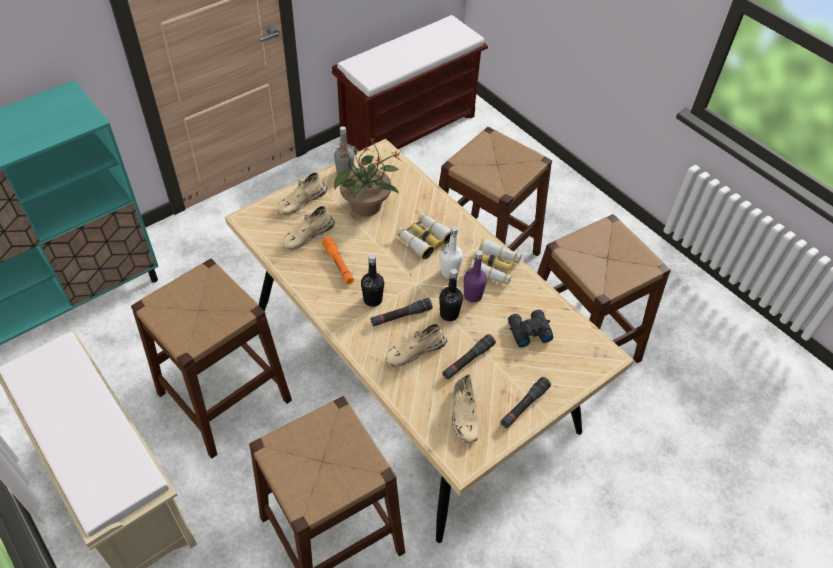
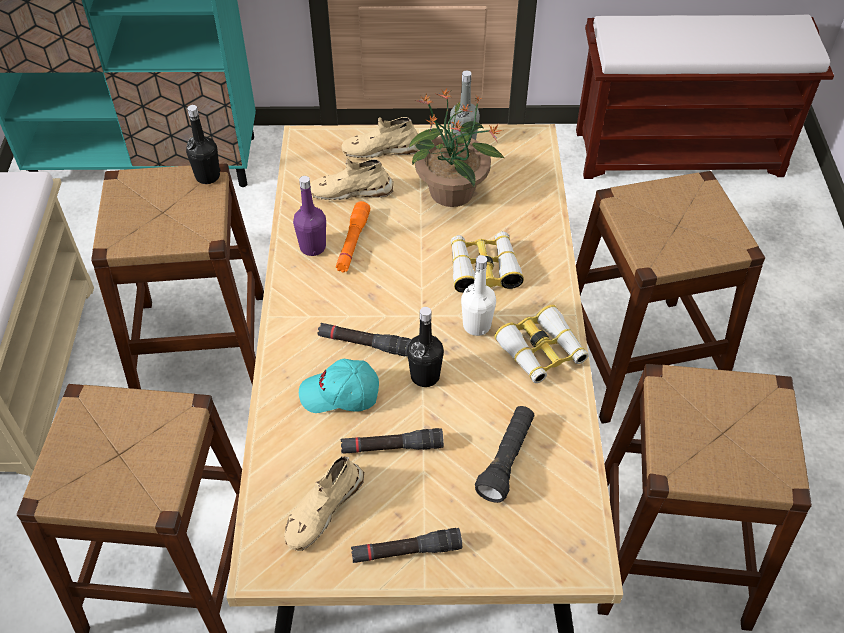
camera: 40 degrees right, 0 degrees up
(372, 300) = (351, 305): black bottle -> black bottle (207, 176)
(415, 350) = (340, 394): beige shoe -> turquoise cap
(473, 295) = (477, 371): purple bottle -> purple bottle (313, 247)
(528, 331) = (506, 460): black binoculars -> black flashlight

